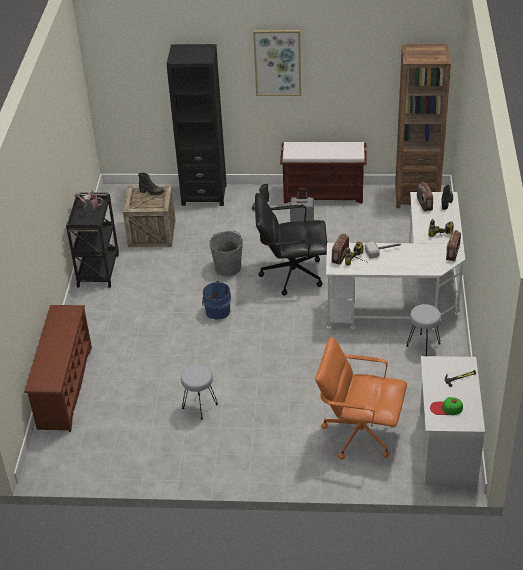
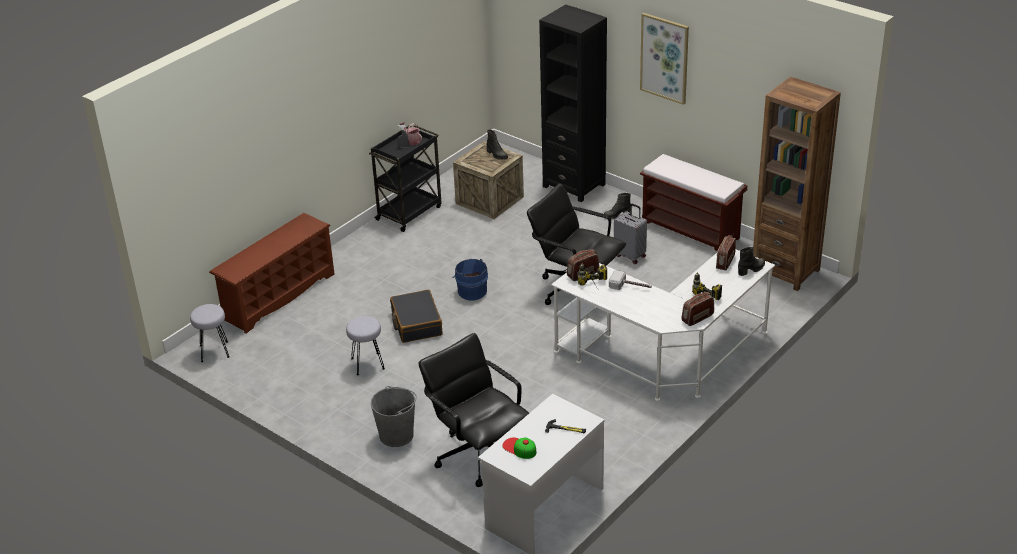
camera: 35 degrees right, 5 degrees down
(202, 356) = (416, 323): none -> black suitcase
(228, 268) = (523, 259): grey bucket -> grey bucket (396, 435)
(359, 433) = (478, 454): orange office chair -> black office chair
(423, 345) = (628, 408): grey stool -> grey stool (214, 351)

